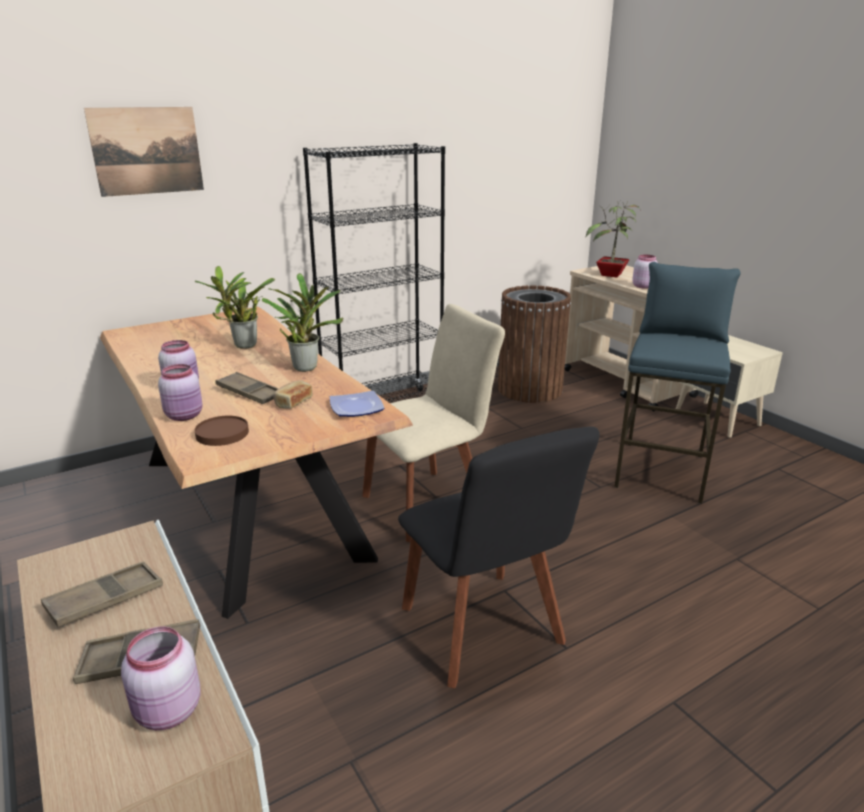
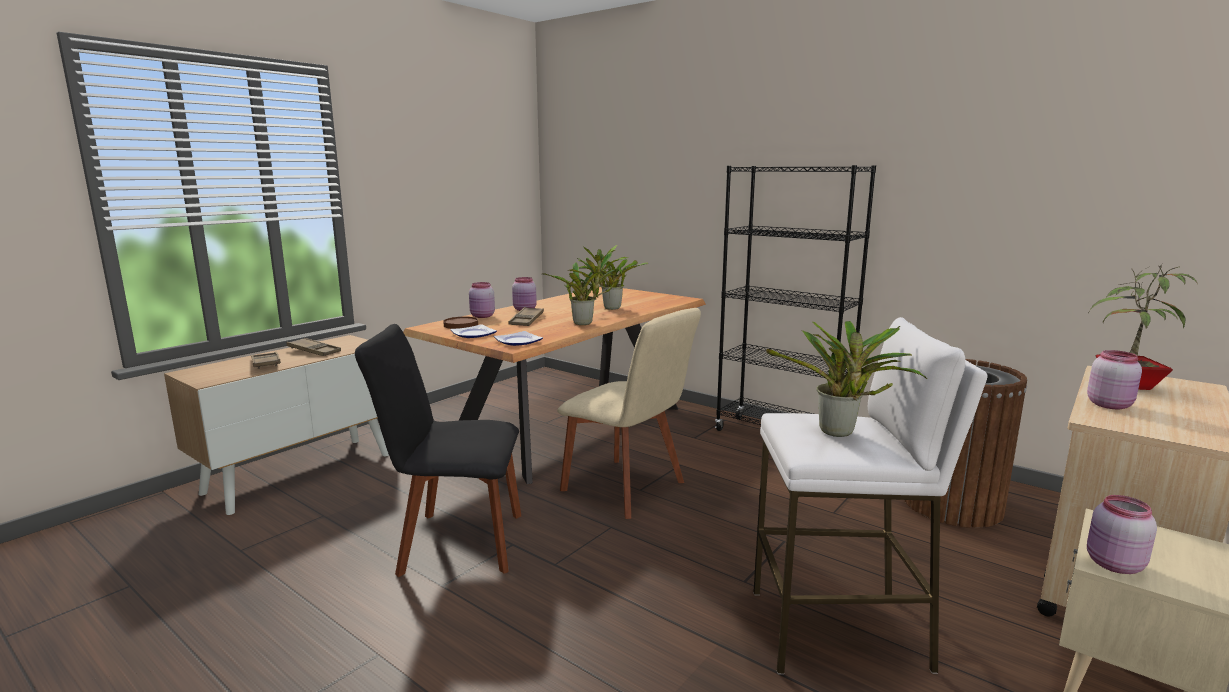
camera: 70 degrees right, 10 degrees down
(147, 151) = (648, 164): picture -> none
(167, 712) = (226, 373): pink jar -> pink jar (1113, 565)
(291, 429) = (473, 334): none -> plate
(293, 402) = (517, 329): bread -> none
(484, 631) = (455, 542): black chair -> black chair turned 45 degrees clockwise
(661, 471) = (839, 631): blue stool -> white stool
(688, 344) = (839, 434): none -> potted plant

